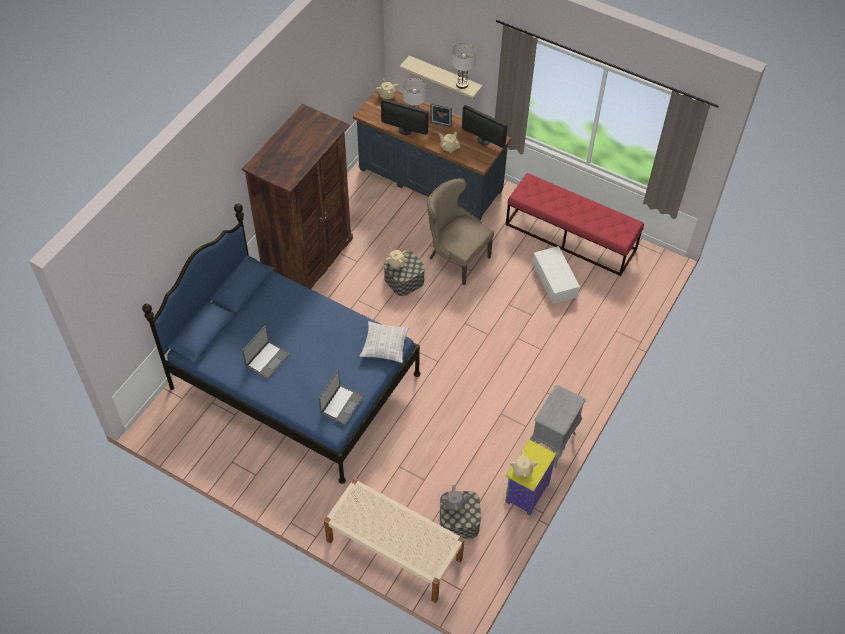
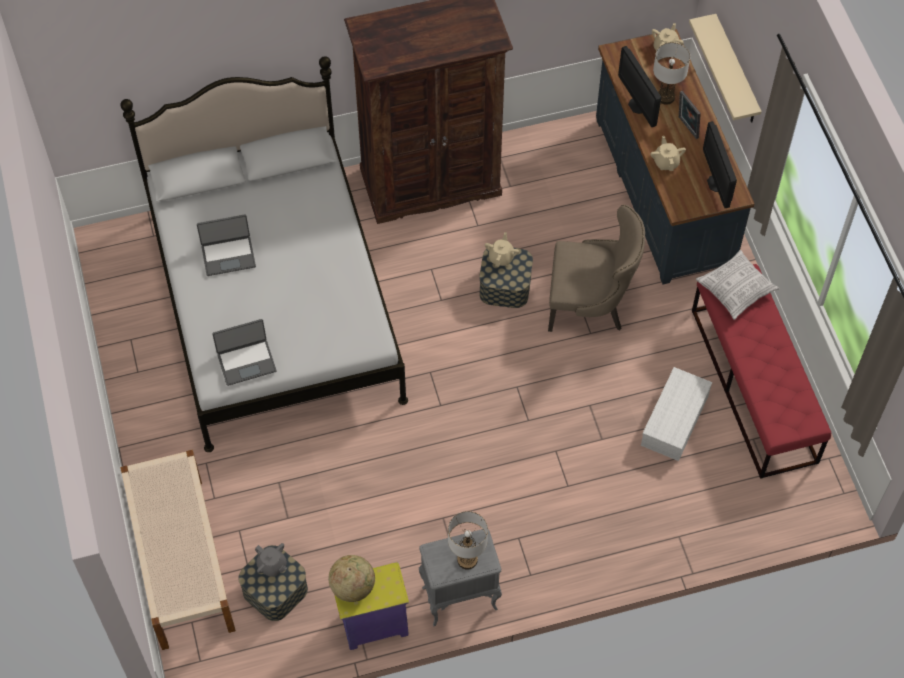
camera: 45 degrees right, 5 degrees up
(295, 380) = (275, 305): blue bed -> white bed
(385, 346) = (358, 336): pillow -> pillow (735, 290)
(456, 258) = (590, 306): beige chair -> beige chair turned 105 degrees clockwise
(462, 84) = (736, 93): table lamp -> table lamp (467, 560)
(522, 470) = (353, 587): beige teapot -> globe

